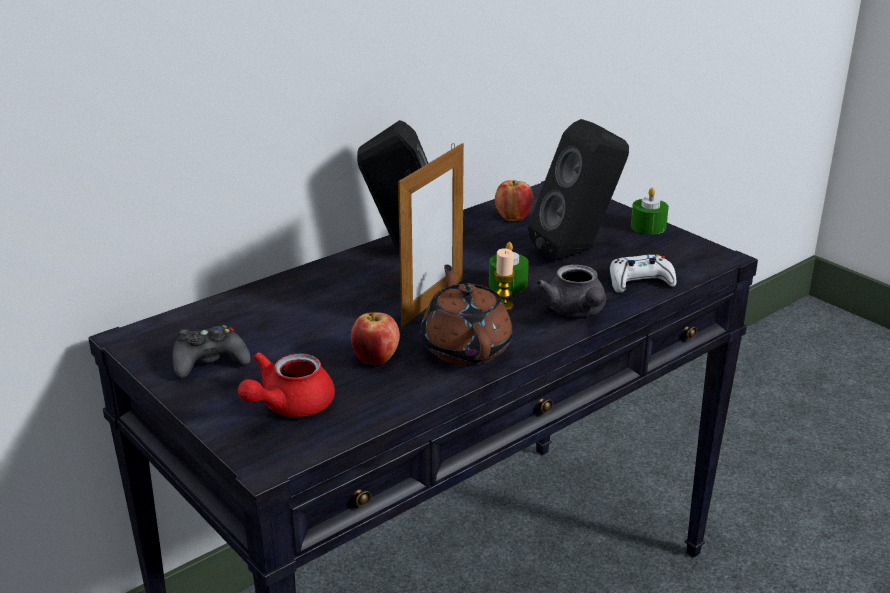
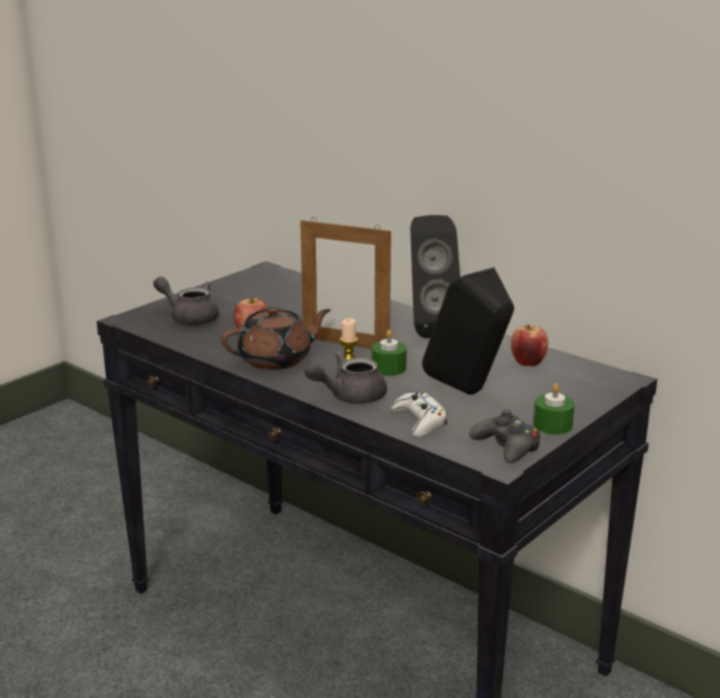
camera: 80 degrees right, 5 degrees down
(209, 361) = (241, 291): black game controller -> black game controller (507, 447)
(289, 406) = (189, 317): red teapot -> grey teapot

